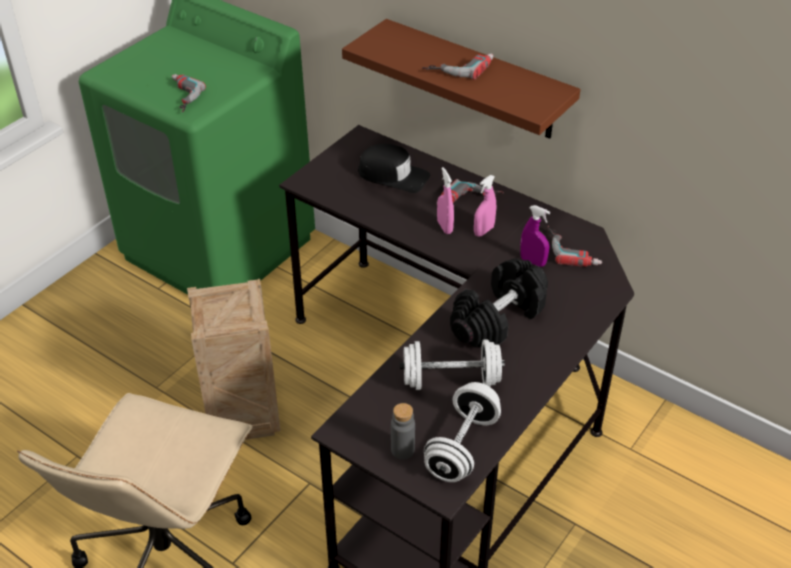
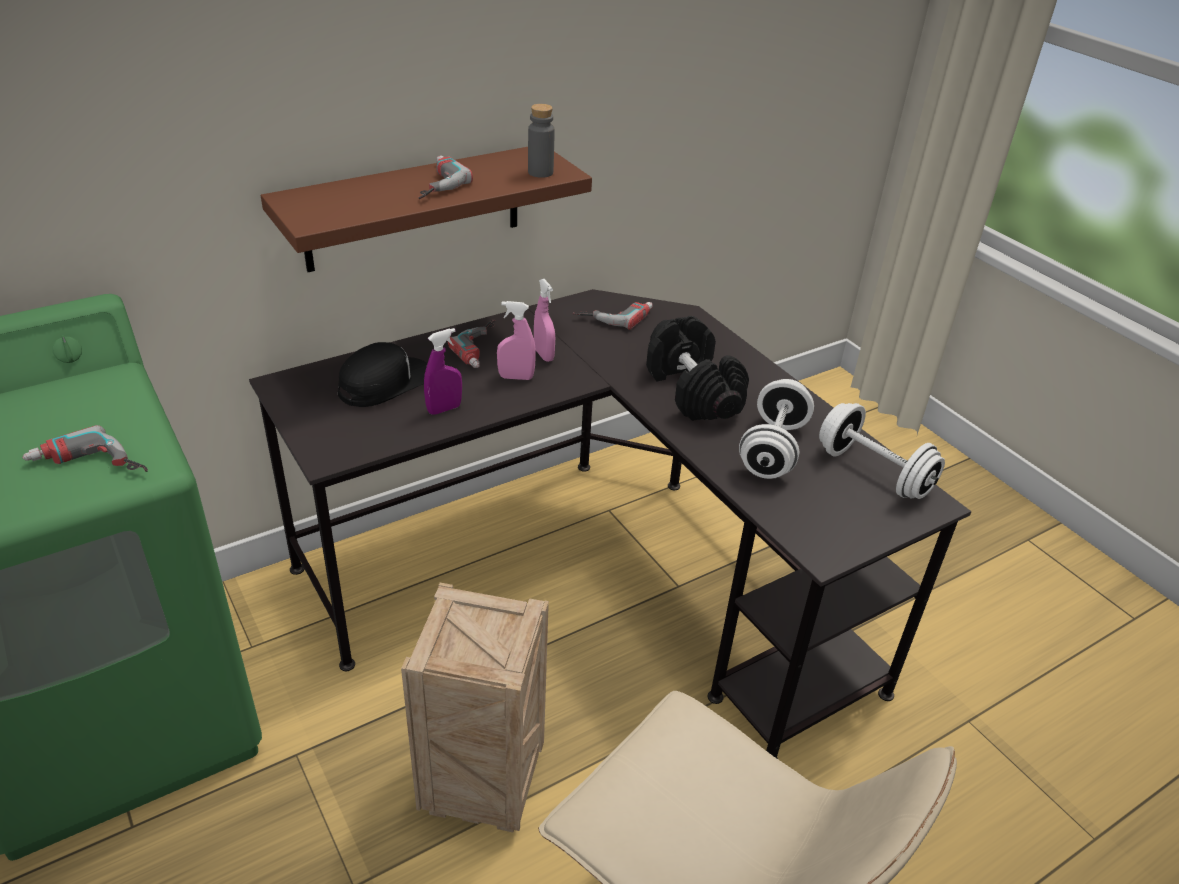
camera: 70 degrees left, 5 degrees down
(402, 450) = (866, 515): grey bottle -> grey bottle (540, 172)
(532, 261) = (616, 342): purple spray bottle -> purple spray bottle (444, 409)

